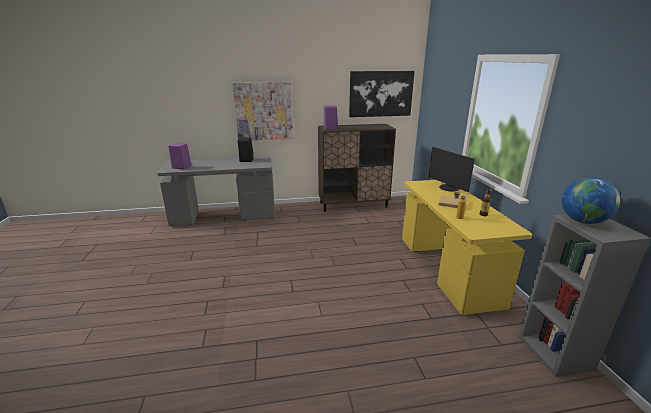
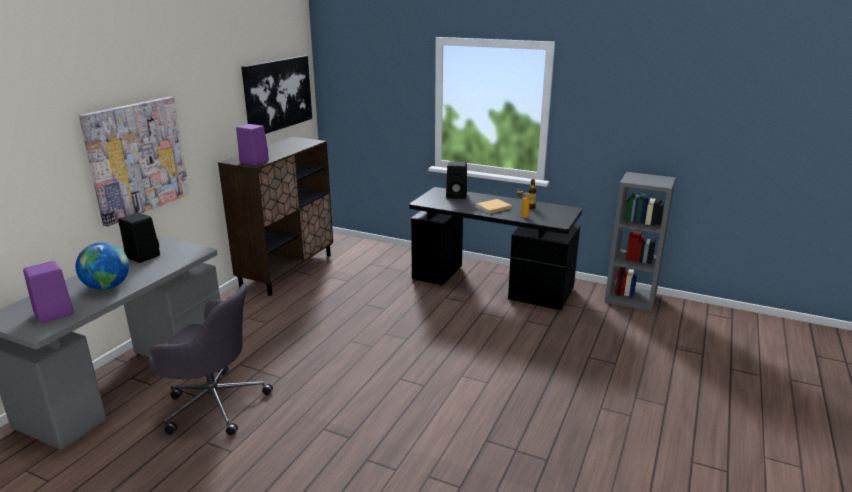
camera: 55 degrees left, 0 degrees up
(222, 240) = (214, 403): none -> grey office chair
(447, 269) = (491, 284): yellow desk -> black desk
(448, 188) = (457, 195): monitor -> black speaker
(582, 221) = (638, 180): globe -> globe (107, 287)

